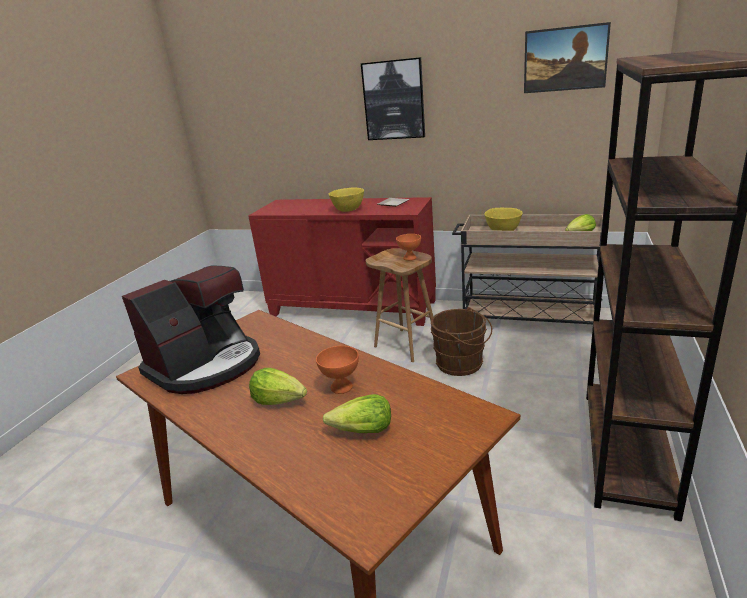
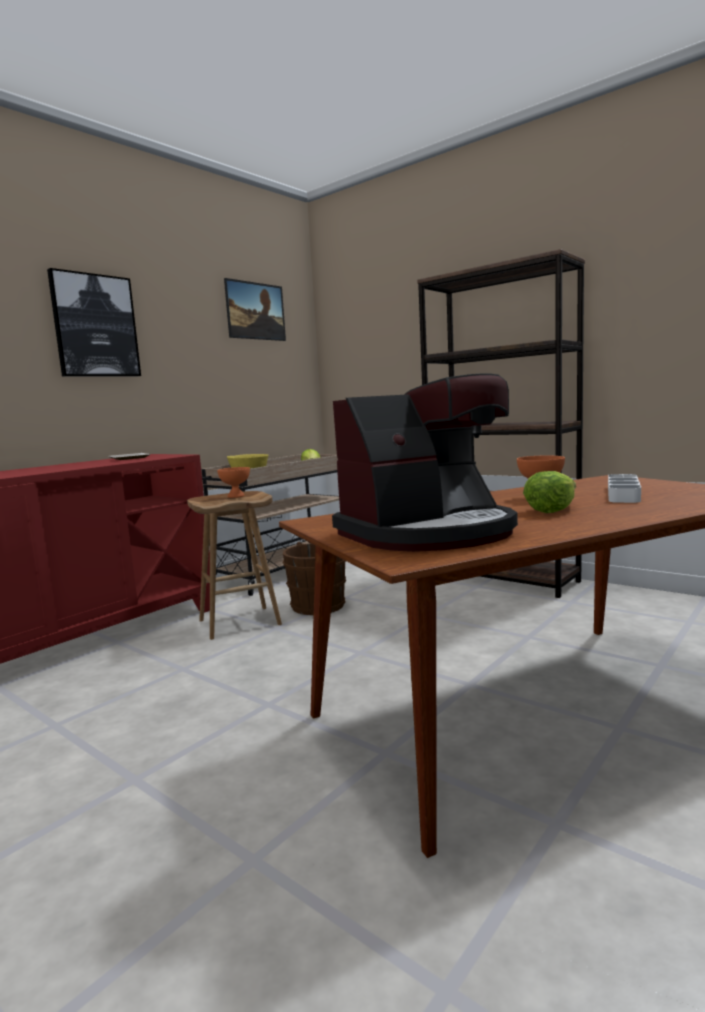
camera: 70 degrees left, 15 degrees down
(206, 365) = (428, 533): coffee machine -> coffee machine turned 90 degrees clockwise
(348, 210) = (89, 465): yellow bowl -> none
(362, 431) = (623, 493): lettuce -> white tray

